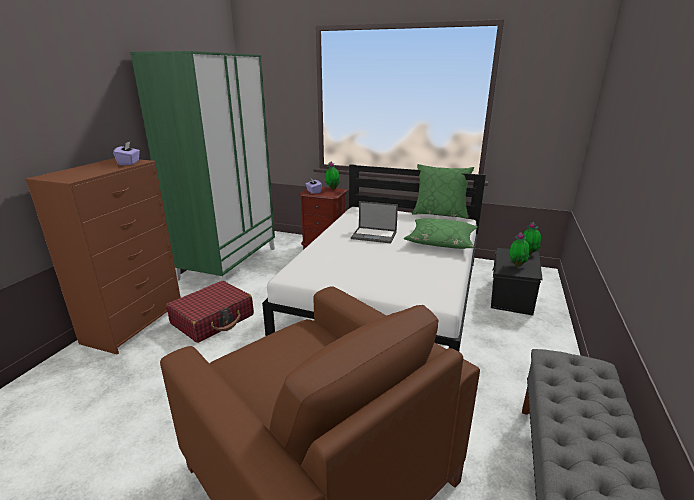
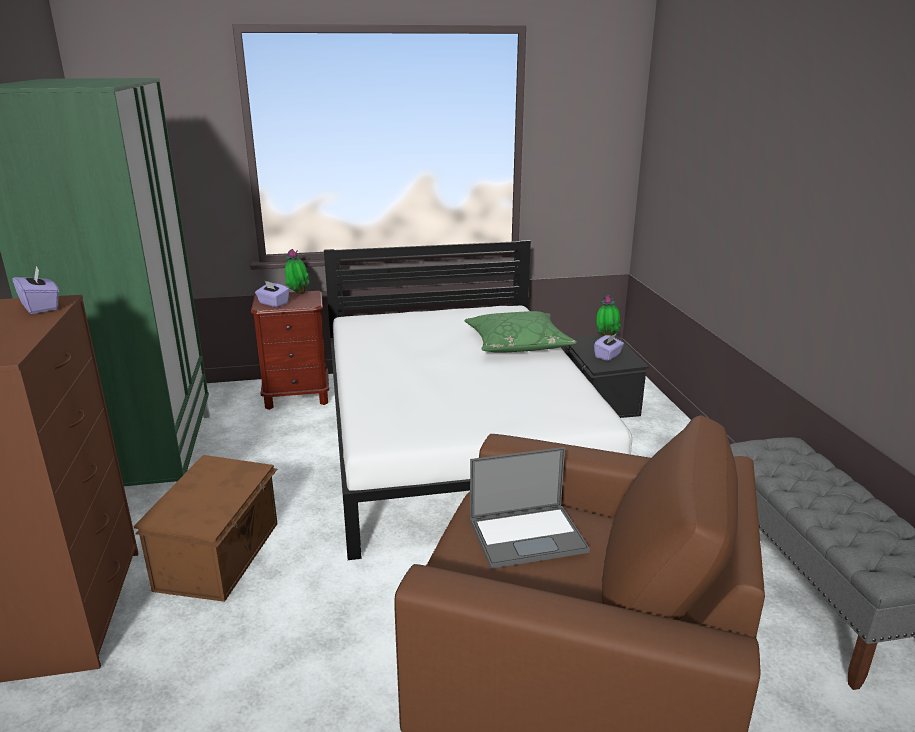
camera: 30 degrees left, 0 degrees up
(213, 319) = (221, 555): red suitcase -> brown storage box
(374, 235) = (425, 354): laptop -> laptop (528, 535)
(440, 214) = (474, 305): green pillow -> none
(517, 265) = (608, 356): potted plant -> purple tissue box

